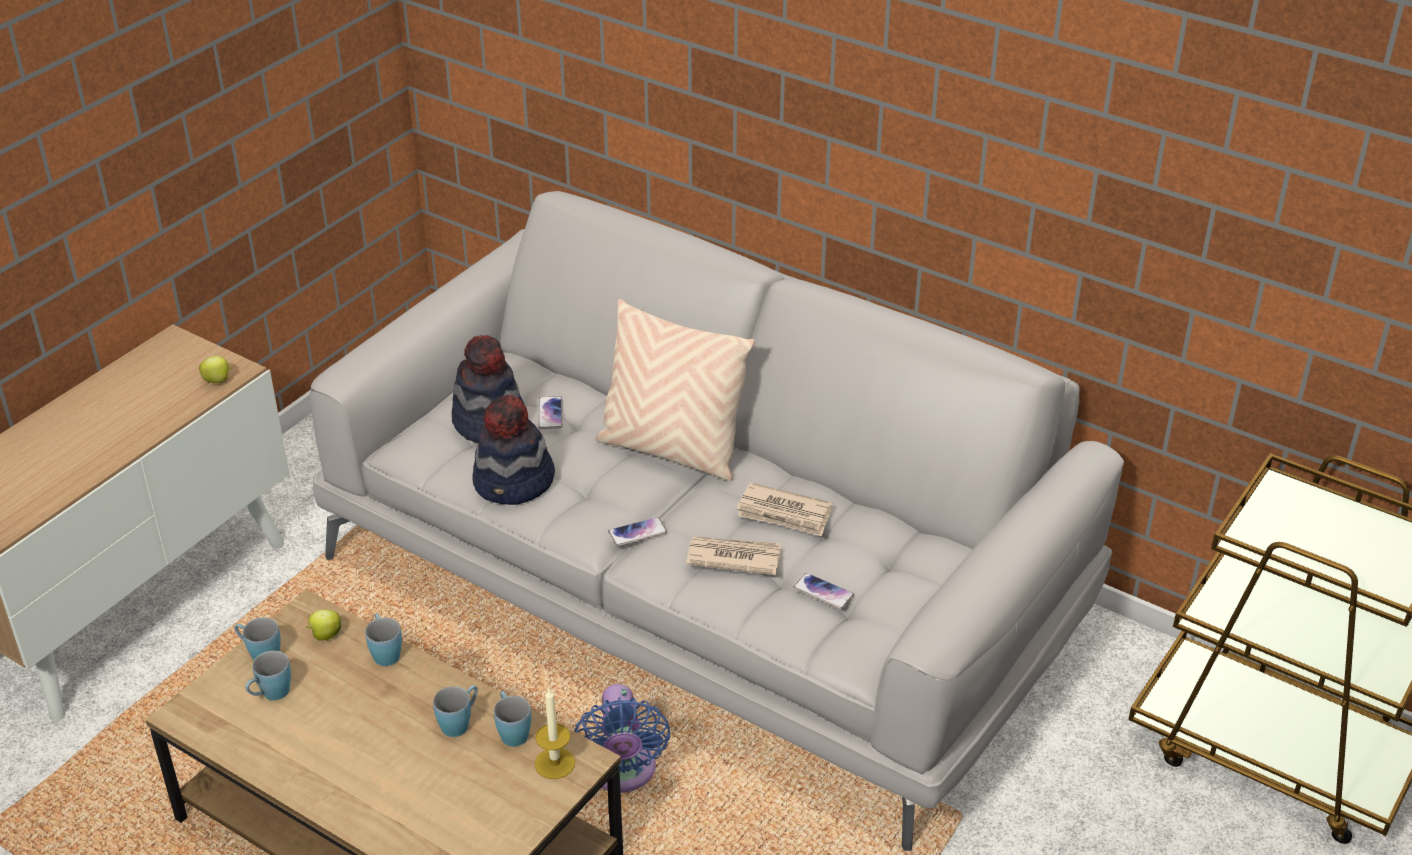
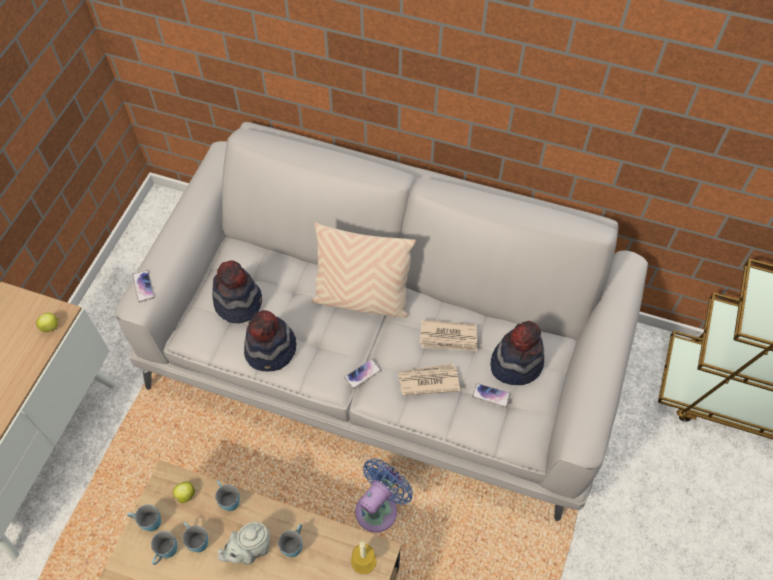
camera: 15 degrees left, 20 degrees up
(393, 716) = (250, 550): none -> grey teapot
(512, 731) = (329, 542): blue mug -> blue mug (196, 540)
(550, 413) = (276, 287): phone -> phone (143, 286)
(621, 774) = (379, 507): blue fan -> blue fan turned 120 degrees counterclockwise
(876, 561) = (515, 363): none -> hat

